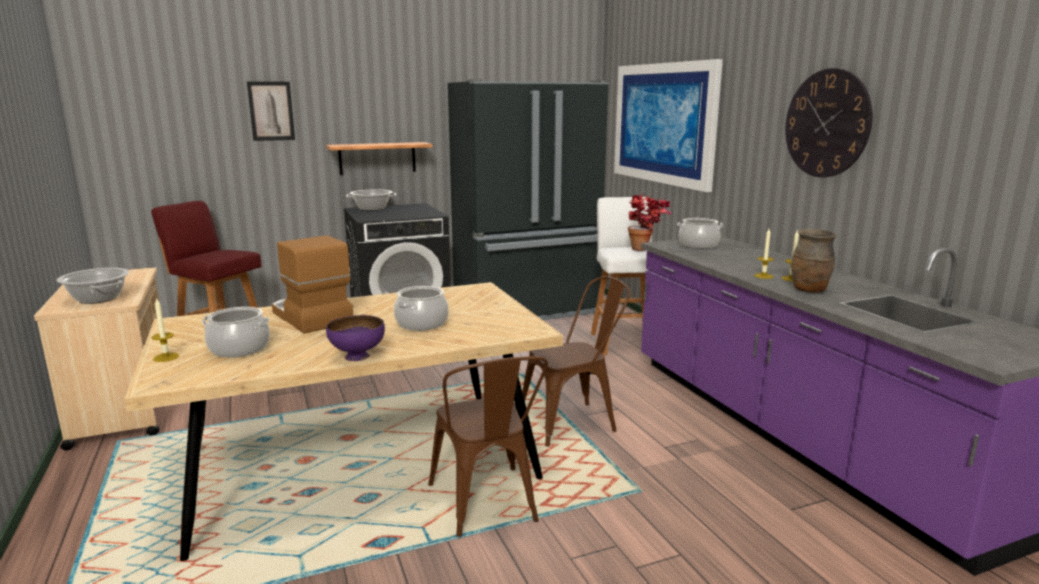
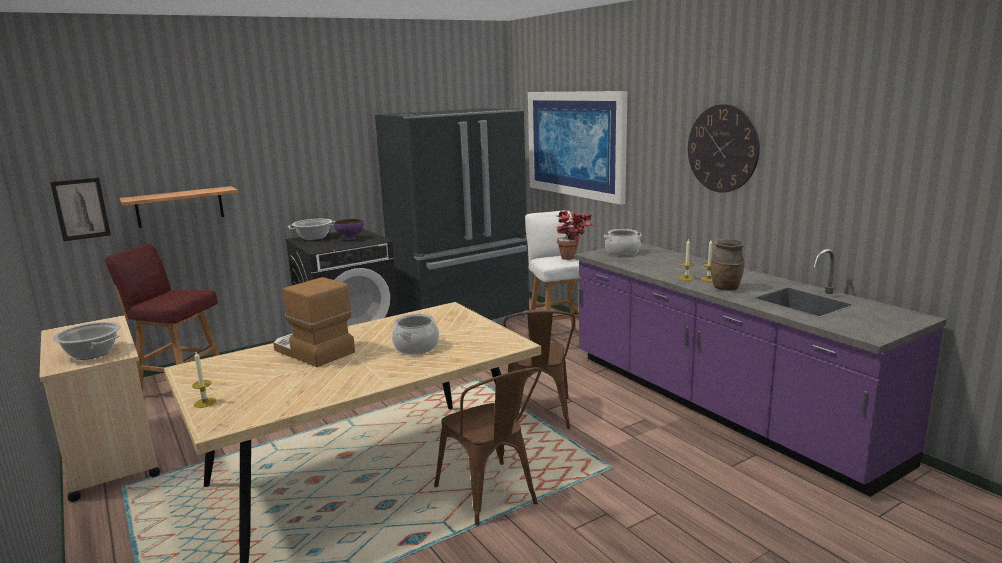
camera: 10 degrees left, 0 degrees up
(239, 349) = (267, 388): cooking pot -> none
(271, 111) = (210, 152): picture -> picture (81, 209)
(358, 356) = (379, 383): purple bowl -> purple bowl (350, 238)
(377, 158) = (313, 189): shelf -> shelf (180, 207)
(574, 421) = (539, 416): brown chair -> brown chair turned 120 degrees clockwise

